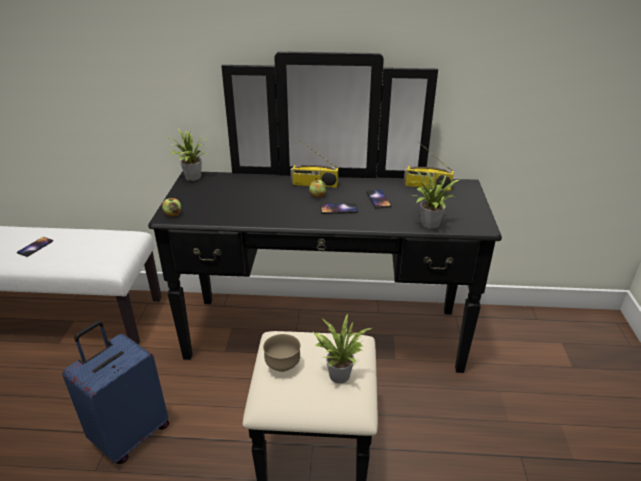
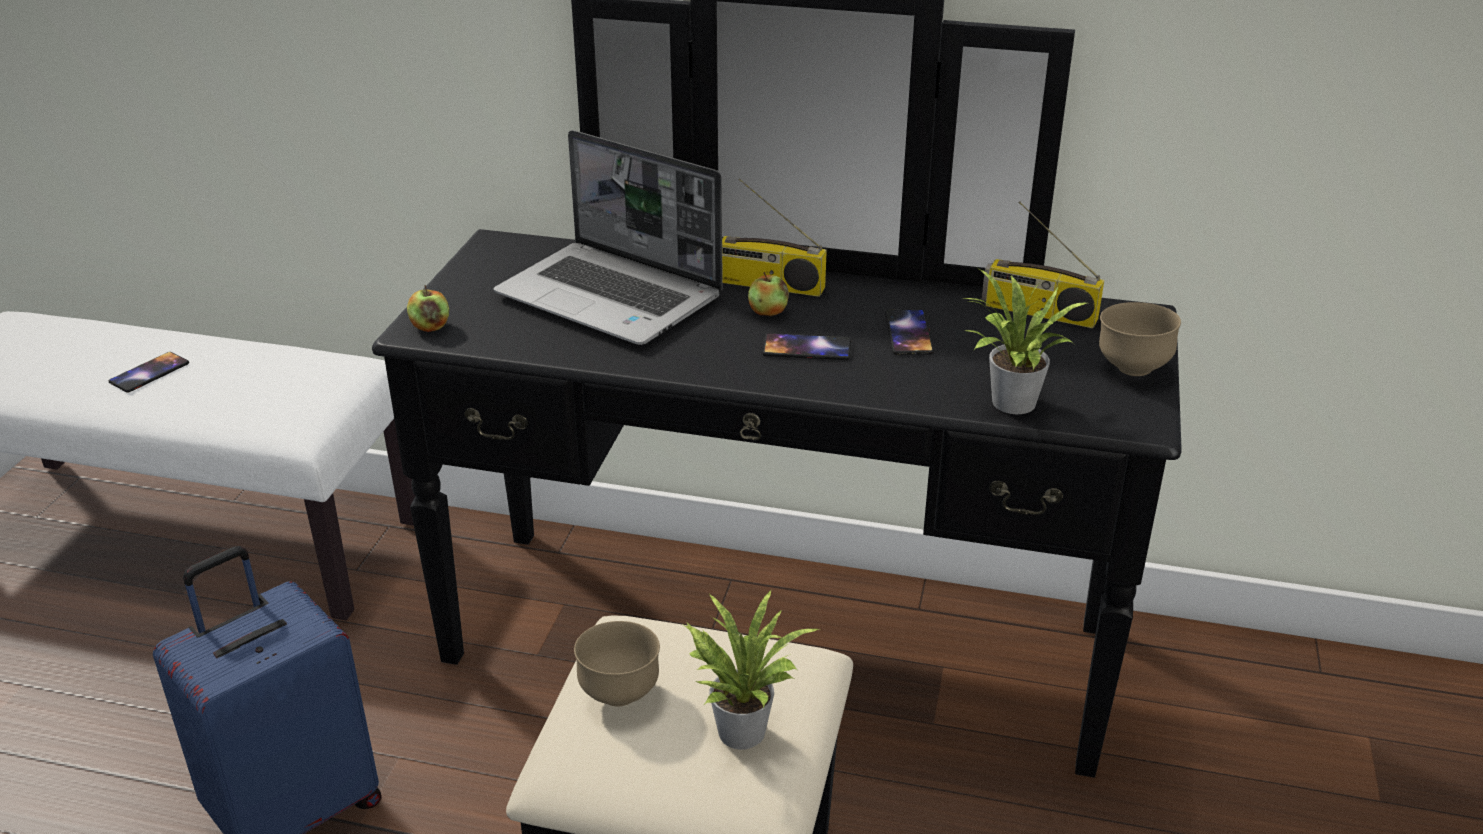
camera: 10 degrees right, 0 degrees up
(191, 177) = (493, 246): potted plant -> none
(249, 195) = (612, 297): none -> laptop
(471, 206) = (1131, 369): none -> brown bowl

